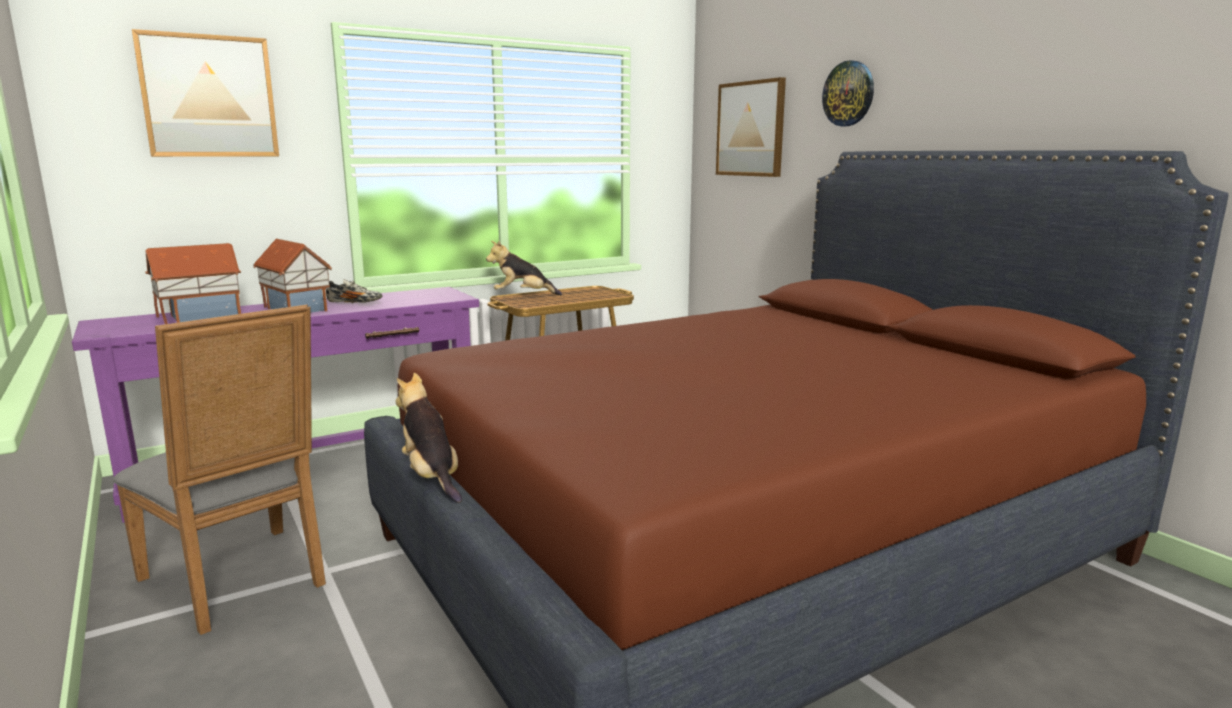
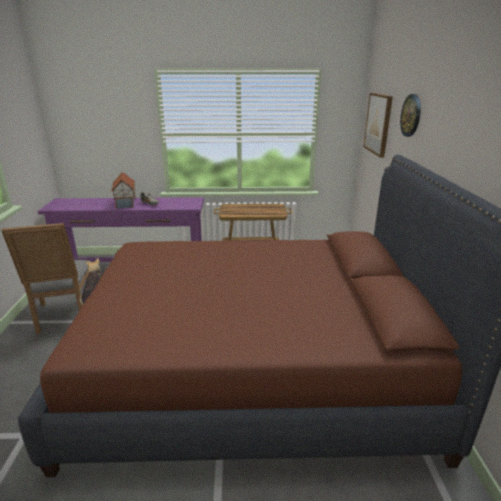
camera: 30 degrees right, 10 degrees up
(199, 316) = (90, 202): toy house -> none
(209, 96) = (103, 106): picture -> none
(523, 295) = (237, 205): plush toy -> none

